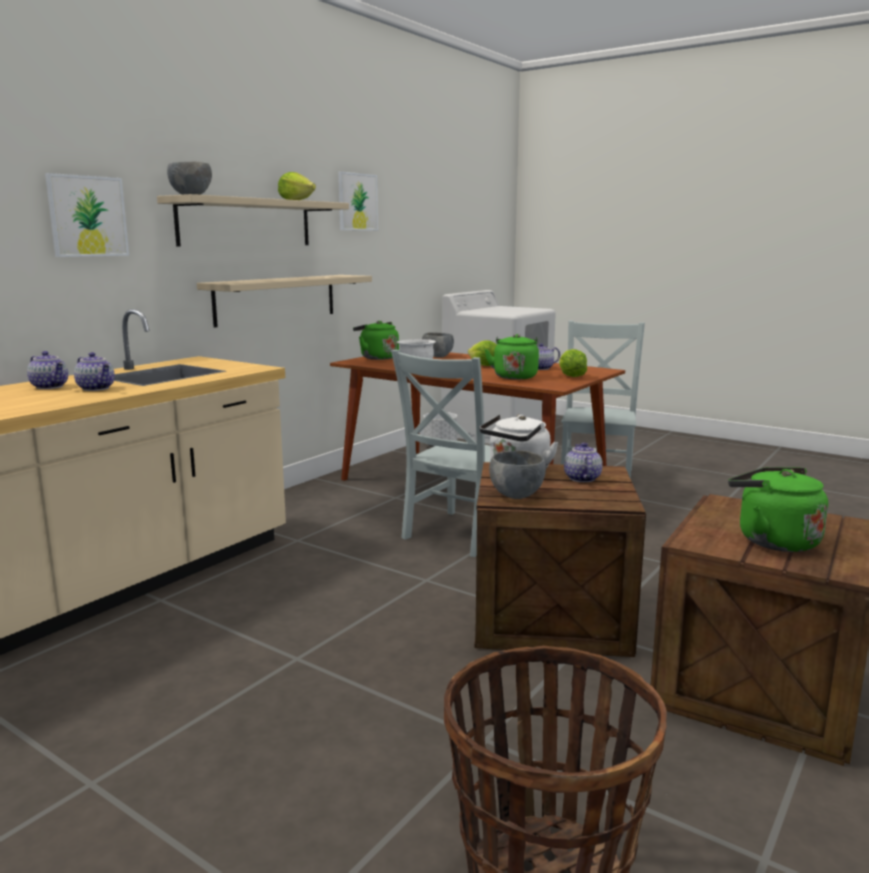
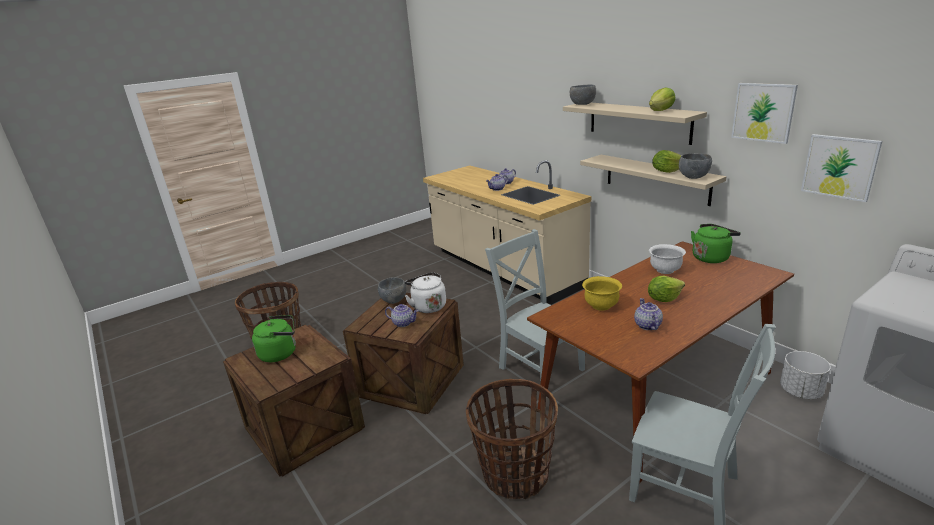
camera: 110 degrees right, 10 degrees up
(87, 216) = (553, 111): picture -> picture (839, 167)
(437, 356) = (724, 282): grey bowl -> grey bowl (693, 177)
(515, 376) = (601, 306): green kettle -> yellow bowl
(571, 376) = (595, 333): lettuce -> lettuce (667, 171)
(654, 530) = (515, 474): none -> basket

